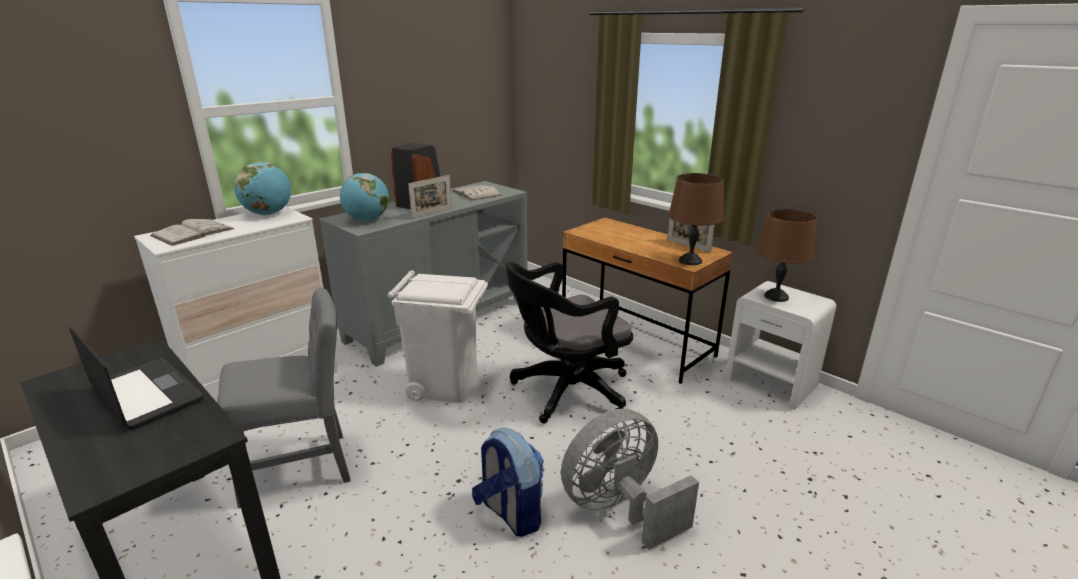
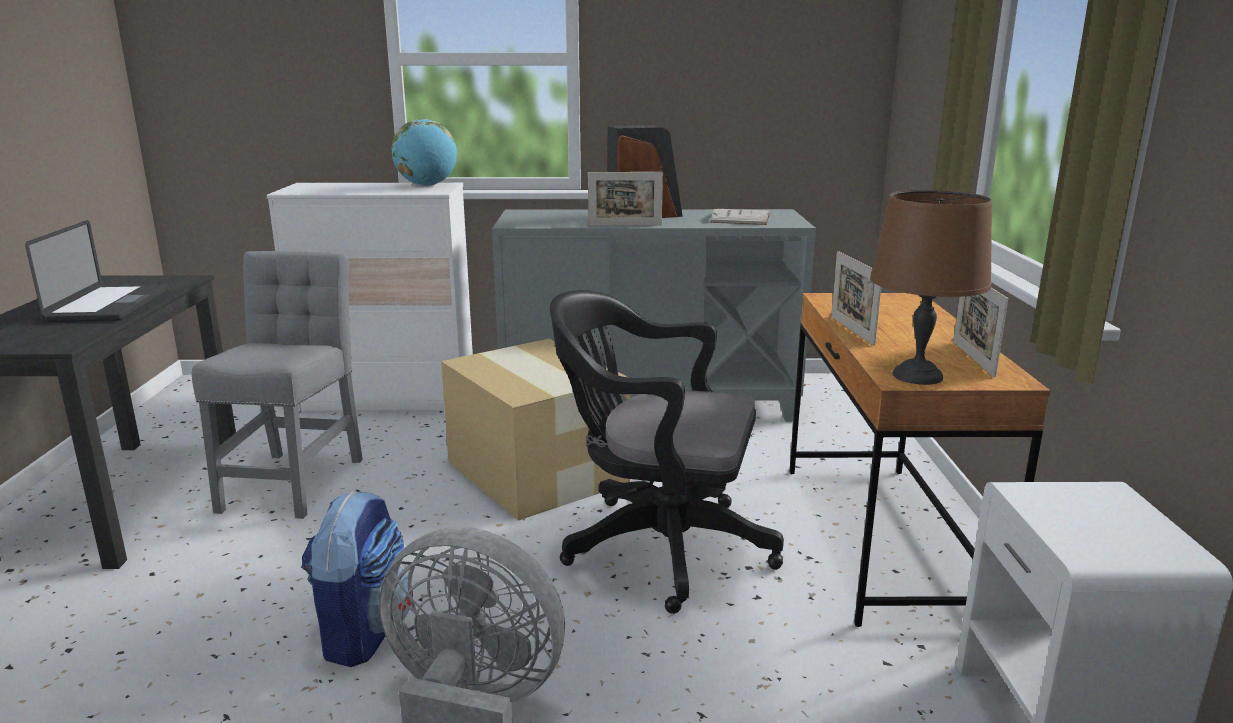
camera: 45 degrees right, 5 degrees down
(193, 232) = (334, 187): white book -> none
(302, 468) = (295, 480): grey chair -> grey chair turned 105 degrees counterclockwise
(367, 220) = (541, 218): globe -> none
(446, 385) = (536, 470): white trash can -> cardboard box
(625, 246) = (852, 330): none -> picture frame
(777, 296) = (1076, 509): brown table lamp -> none

